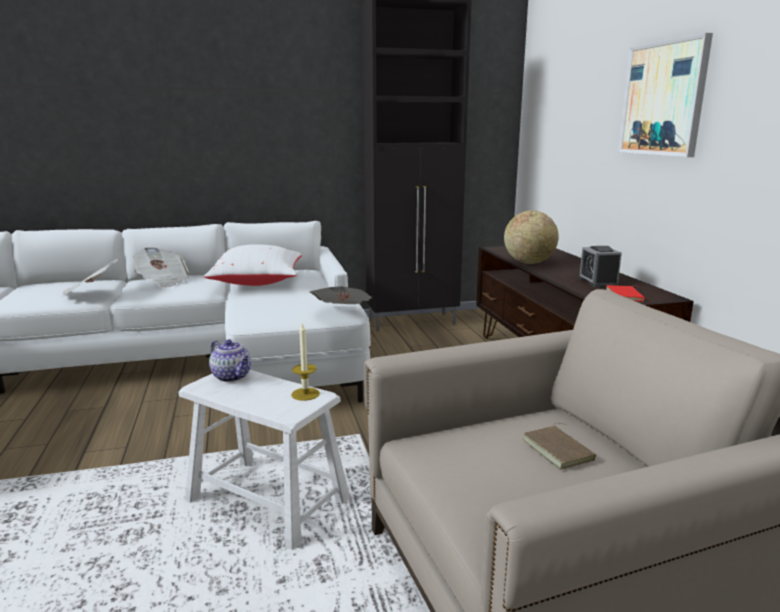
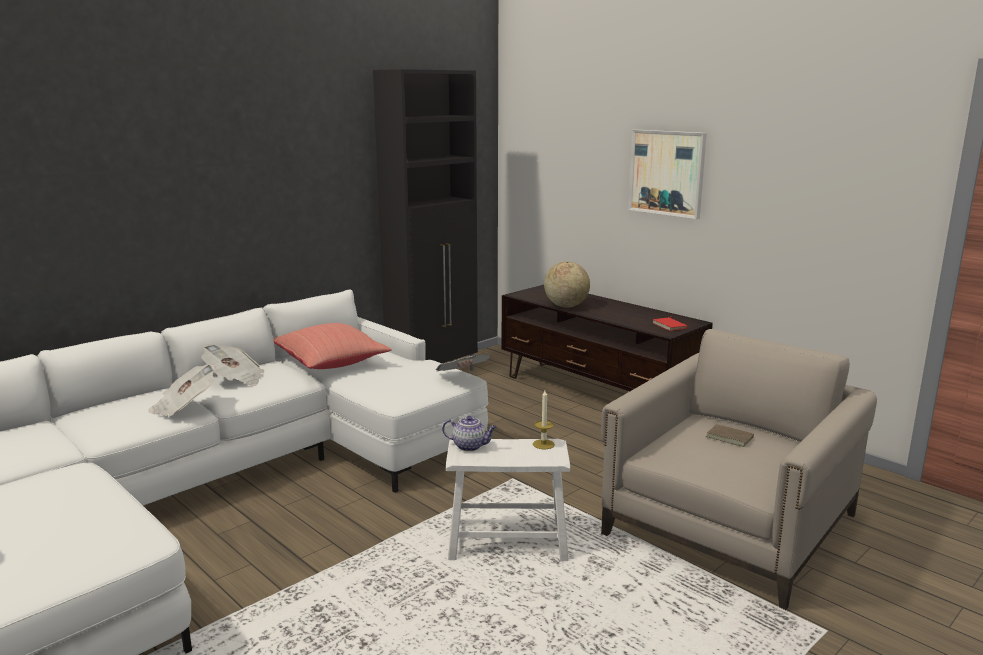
camera: 30 degrees left, 0 degrees up
(258, 283) = (332, 363): white pillow -> red pillow
(598, 281) = (637, 316): alarm clock -> none

